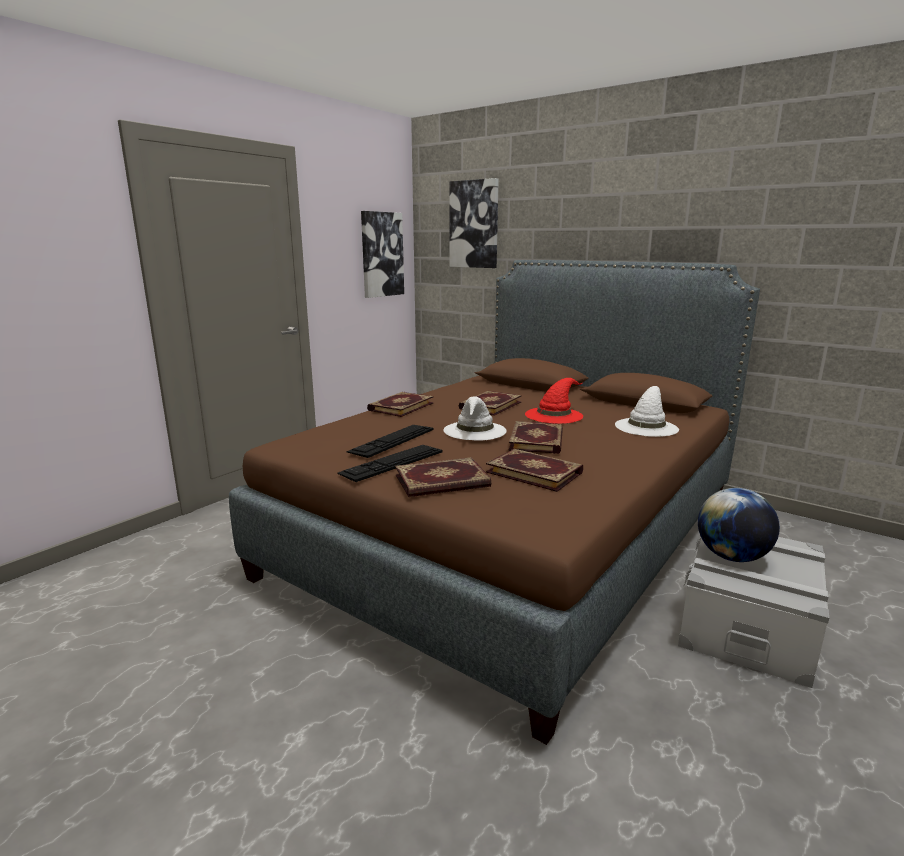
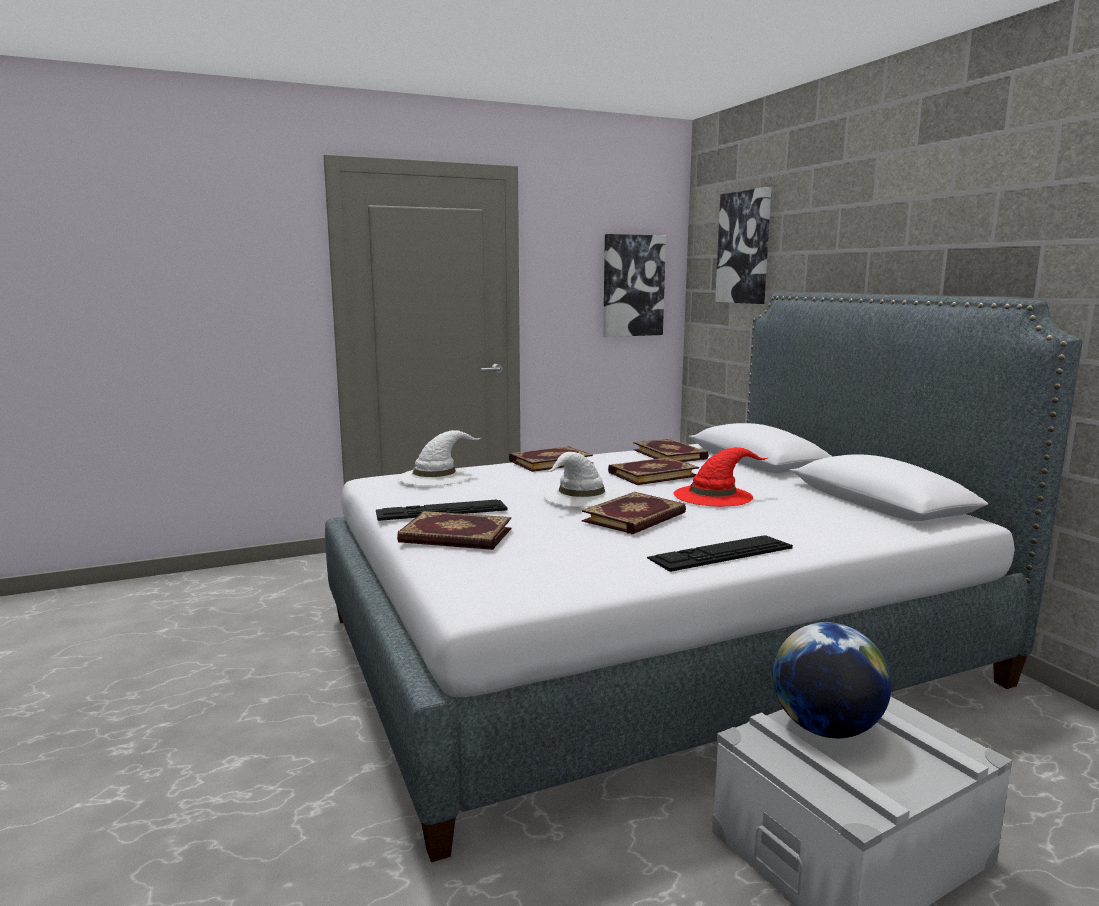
camera: 30 degrees right, 5 degrees down
(392, 440) = (476, 490): keyboard -> keyboard (721, 553)
(512, 535) = (649, 648): brown bed -> grey bed
(535, 472) = (569, 547): book -> book (670, 454)
(646, 426) = (816, 527): white hat -> white hat (435, 476)

